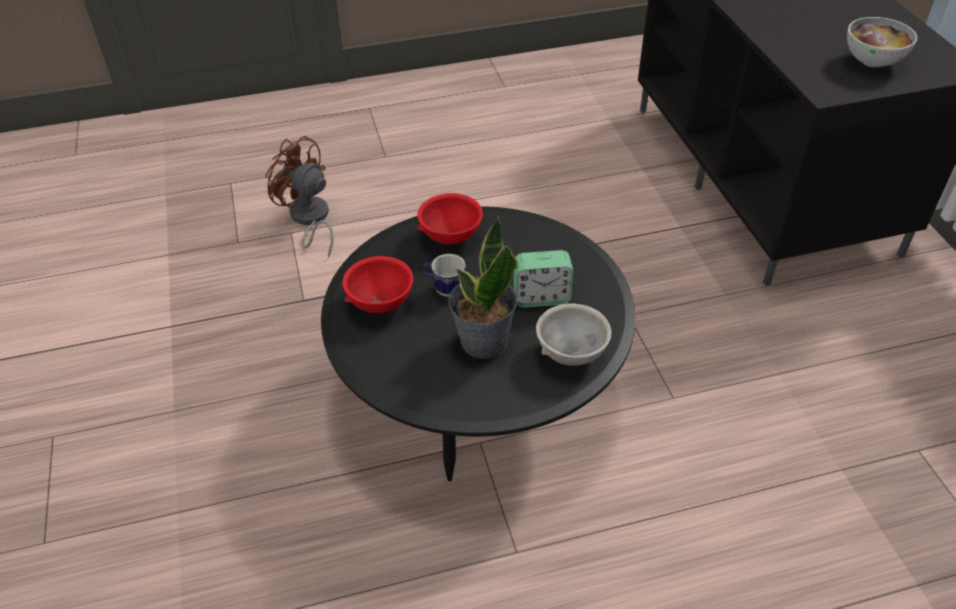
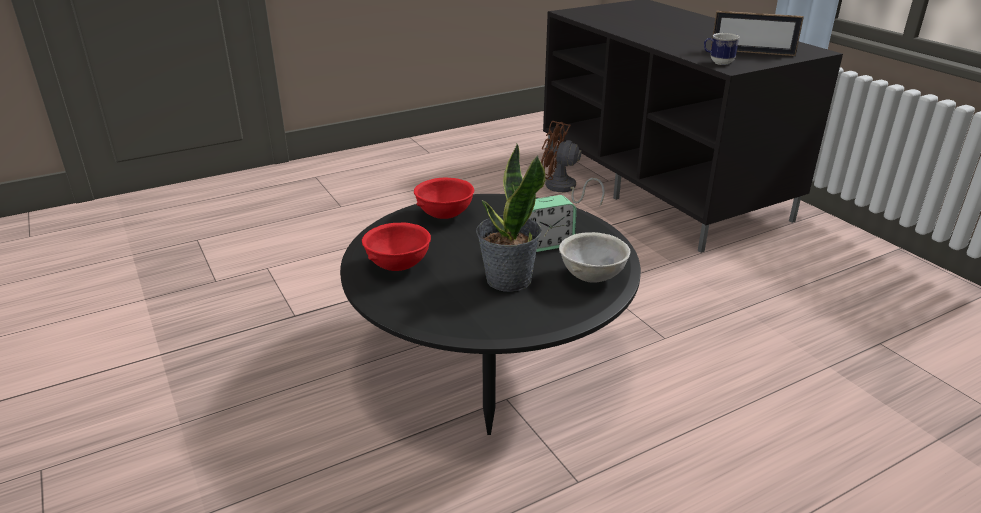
camera: 15 degrees left, 15 degrees down
(309, 220) = (282, 257): brown fan -> brown fan (563, 189)
(444, 289) = (455, 249): mug -> mug (717, 62)
(873, 62) = (752, 52): bowl -> picture frame

